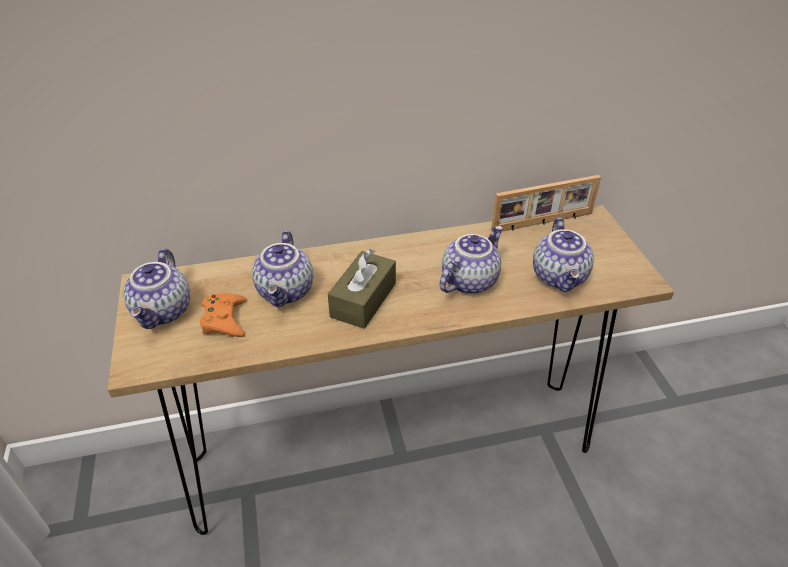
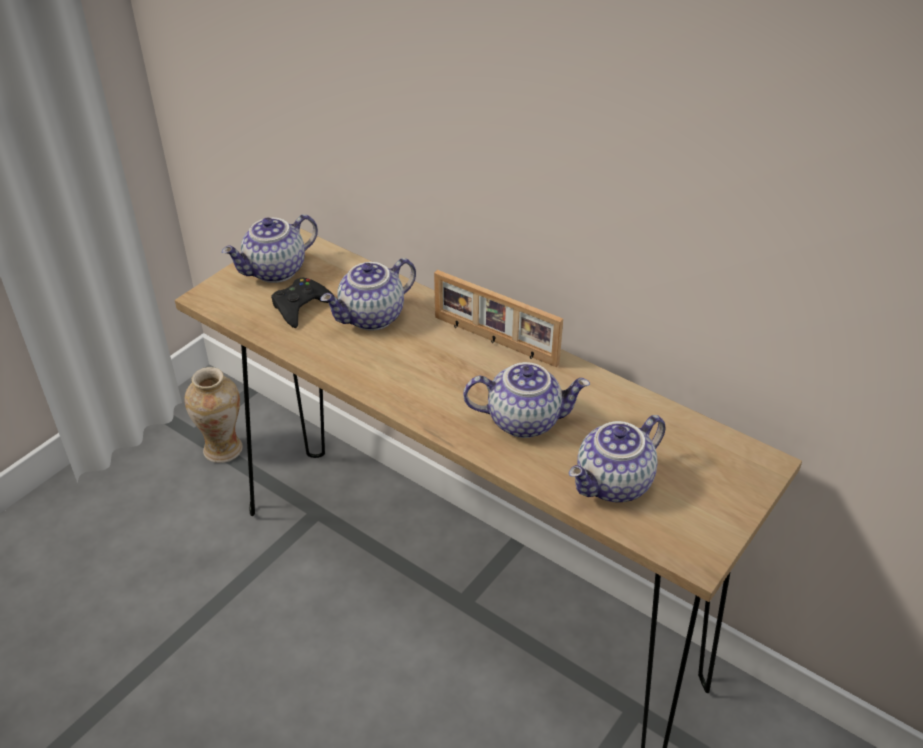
camera: 50 degrees right, 0 degrees up
(119, 513) = (223, 449): none -> vase
(225, 320) = (301, 307): orange game controller -> black game controller
(363, 300) = (414, 367): brown tissue box -> none
(542, 223) = (693, 427): picture frame -> picture frame (494, 341)

